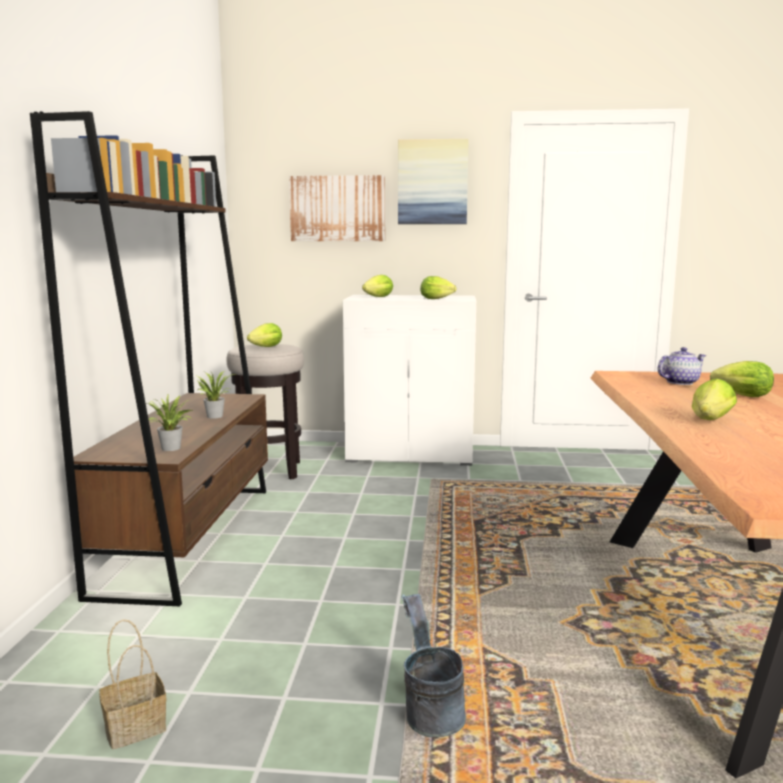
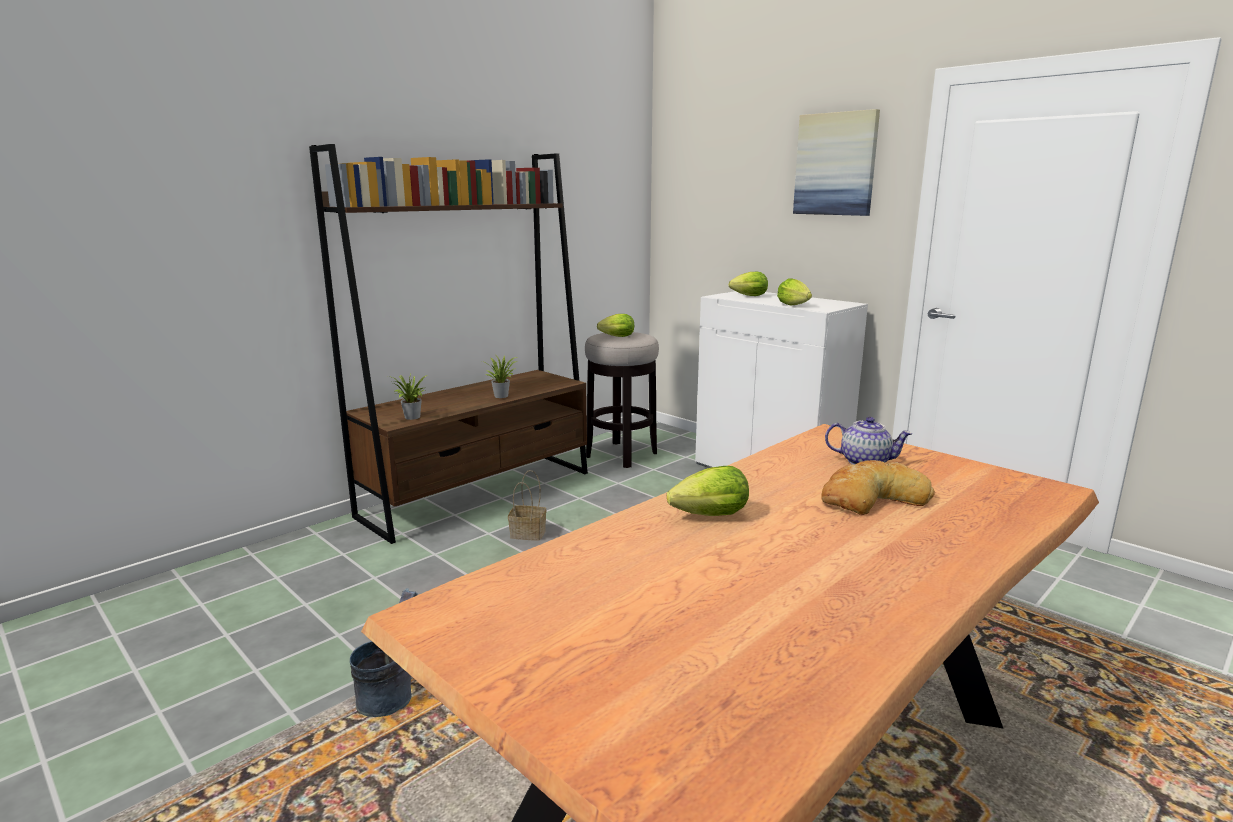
camera: 40 degrees right, 5 degrees up
(137, 727) = (253, 611): basket -> basket (529, 533)
(337, 208) = (740, 195): picture -> none
(739, 395) = (872, 498): lettuce -> bread

